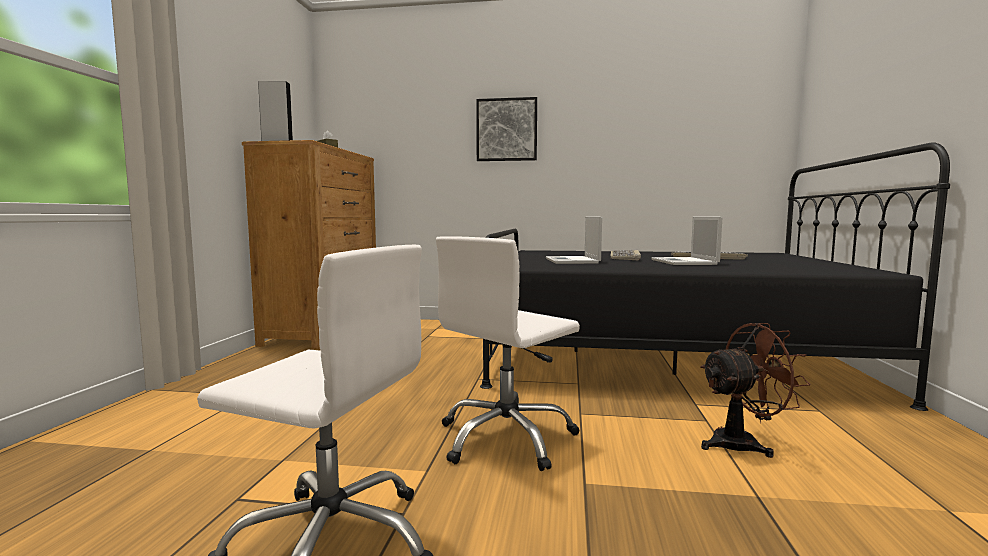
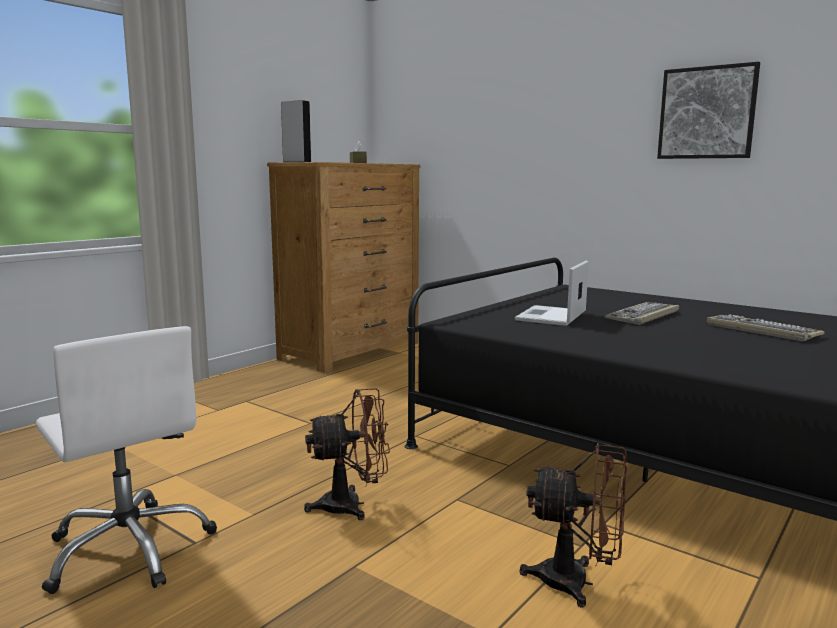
camera: 30 degrees right, 5 degrees up
(506, 130) = (561, 130): picture -> picture (707, 113)
(506, 438) = (352, 505): white office chair -> brown fan
(684, 262) = (689, 337): laptop -> none

